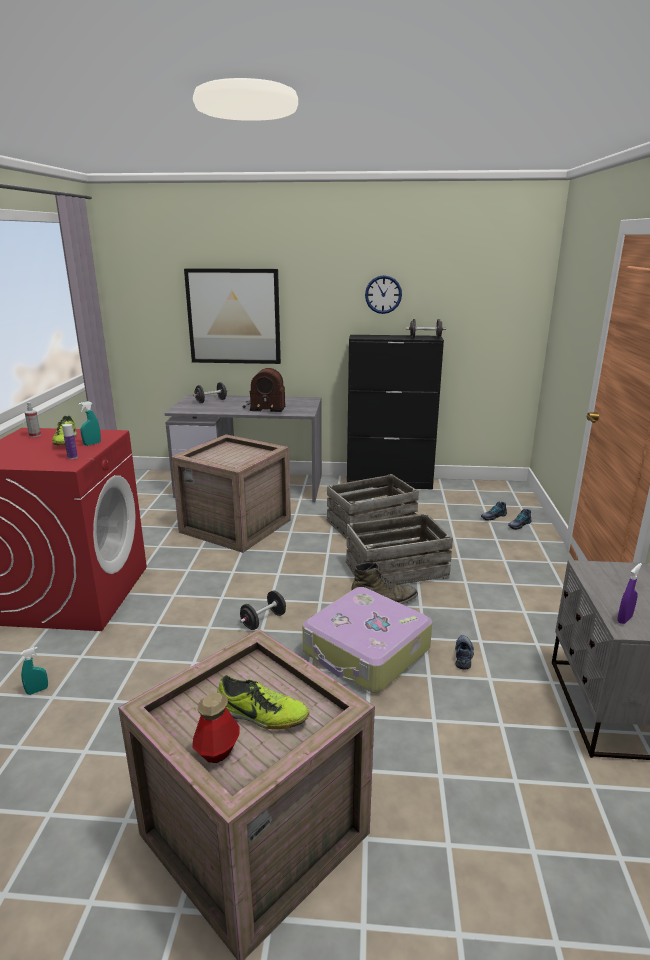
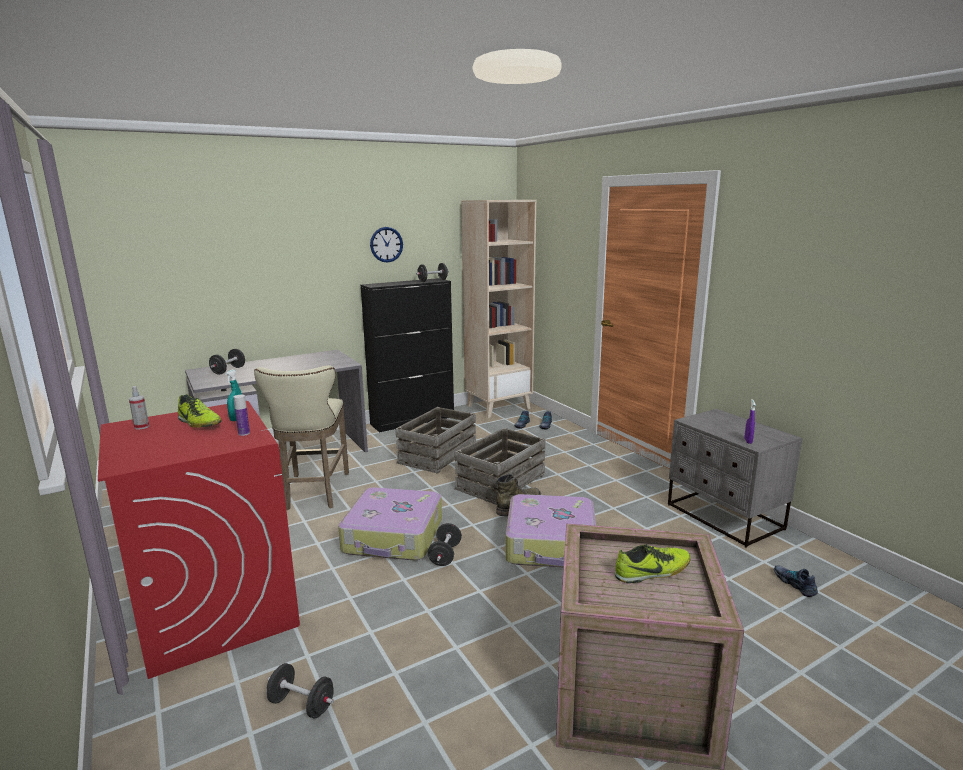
camera: 35 degrees left, 5 degrees down
(37, 690) = (301, 704): turquoise spray bottle -> black dumbbell
(217, 751) = (662, 603): bottle -> none
(234, 316) = (236, 276): picture -> none
(234, 526) = (314, 493): crate -> beige stool
(245, 587) = (394, 537): none -> suitcase
(264, 407) = (297, 366): radio -> none
(464, 655) = (615, 521): shoe -> shoe (795, 584)
(491, 490) = (498, 407): none -> beige bookcase

